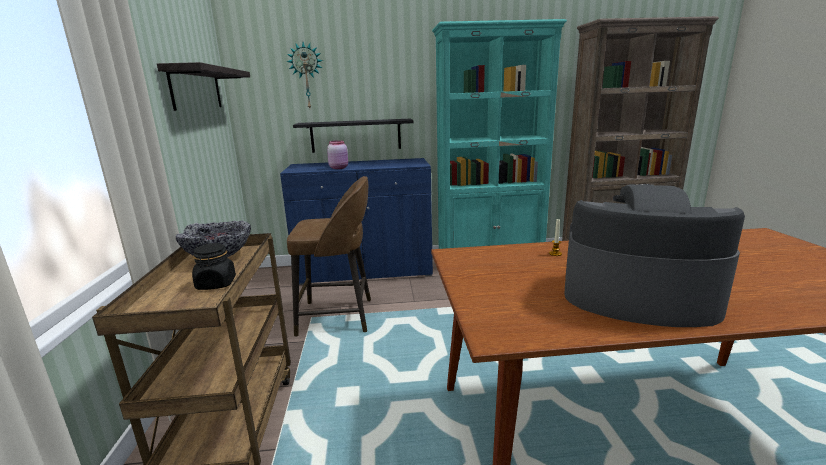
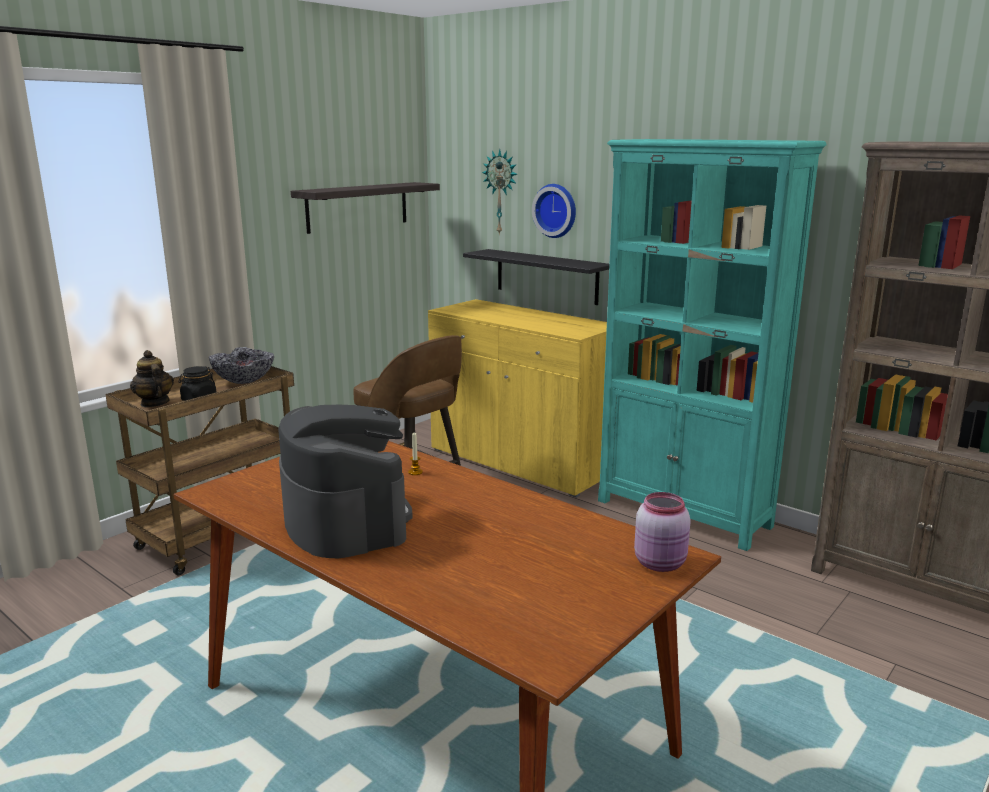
camera: 45 degrees right, 0 degrees up
(165, 305) = (154, 403): none -> teapot
(339, 168) = (492, 317): pink jar -> pink jar (661, 564)
(360, 86) = (556, 210): none -> wall clock
(365, 271) = (520, 462): blue cabinet -> yellow cabinet

